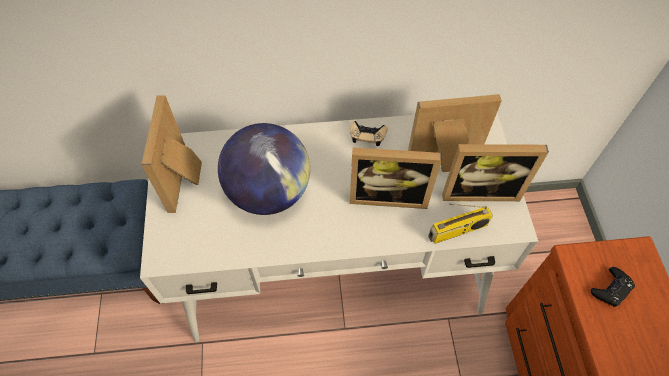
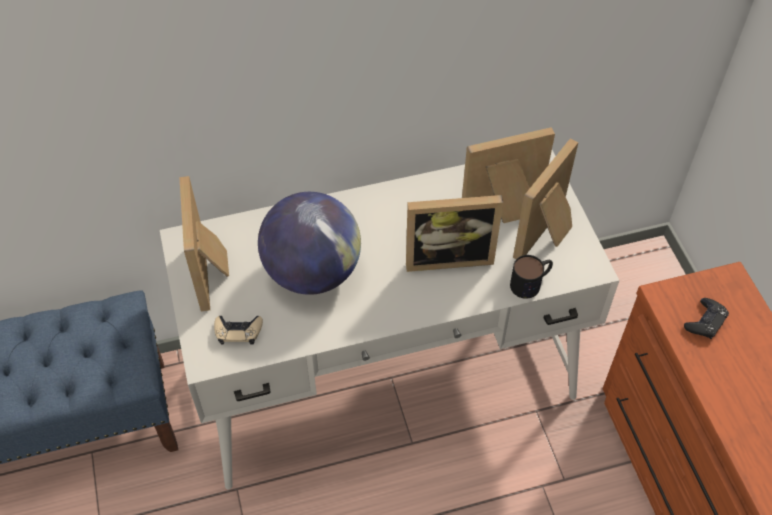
camera: 10 degrees left, 5 degrees down
(367, 135) = (411, 195): beige game controller -> beige game controller (238, 331)
(457, 231) = (531, 283): radio -> mug
(479, 189) = (547, 236): picture frame -> picture frame turned 135 degrees clockwise

